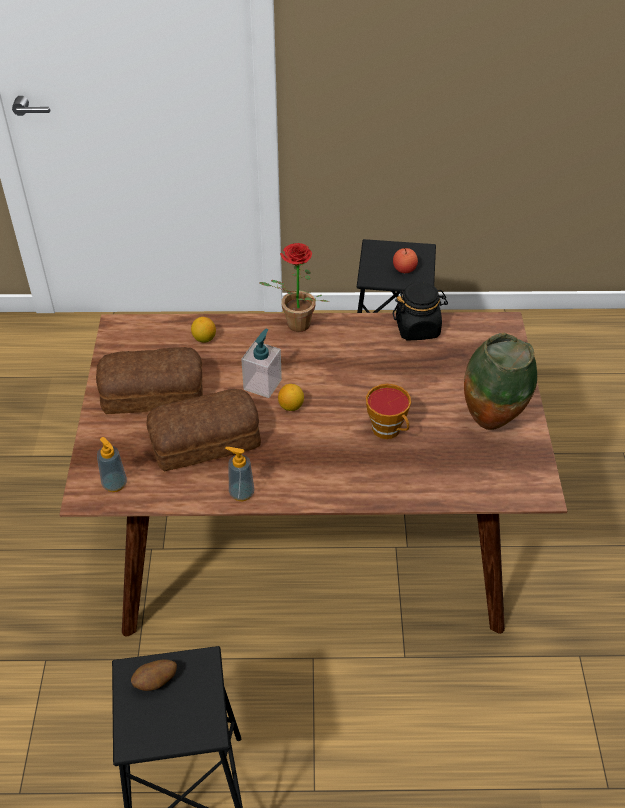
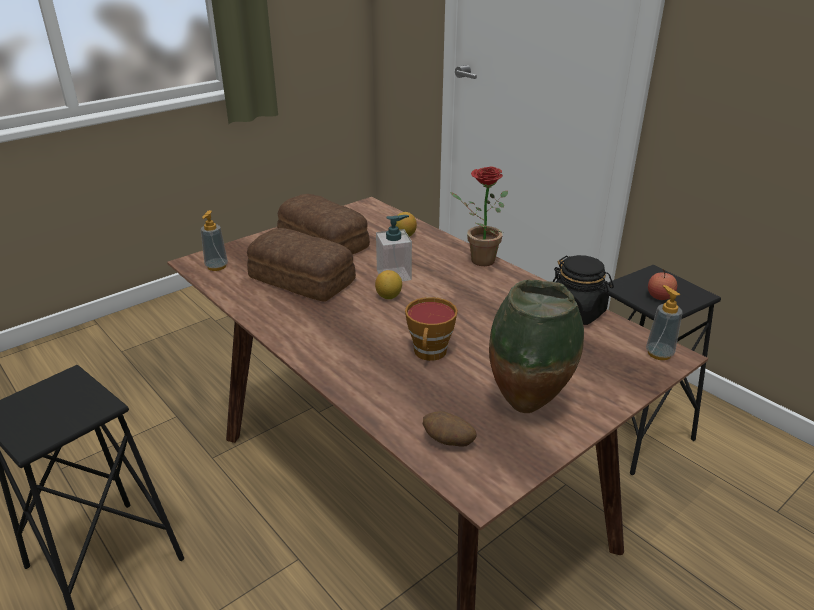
camera: 50 degrees right, 15 degrees down
(156, 682) = (66, 393): potato -> potato (448, 442)
(241, 493) = (265, 317): soap dispenser -> soap dispenser (659, 353)

